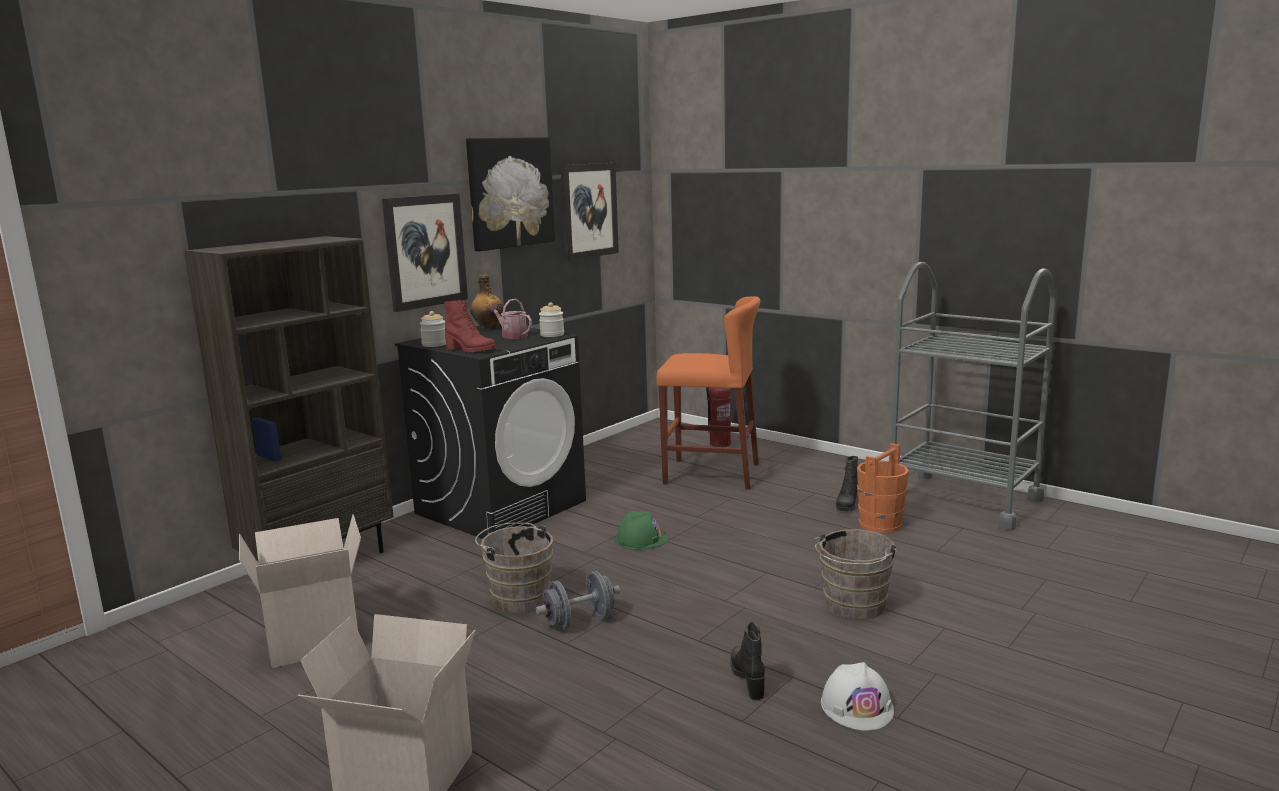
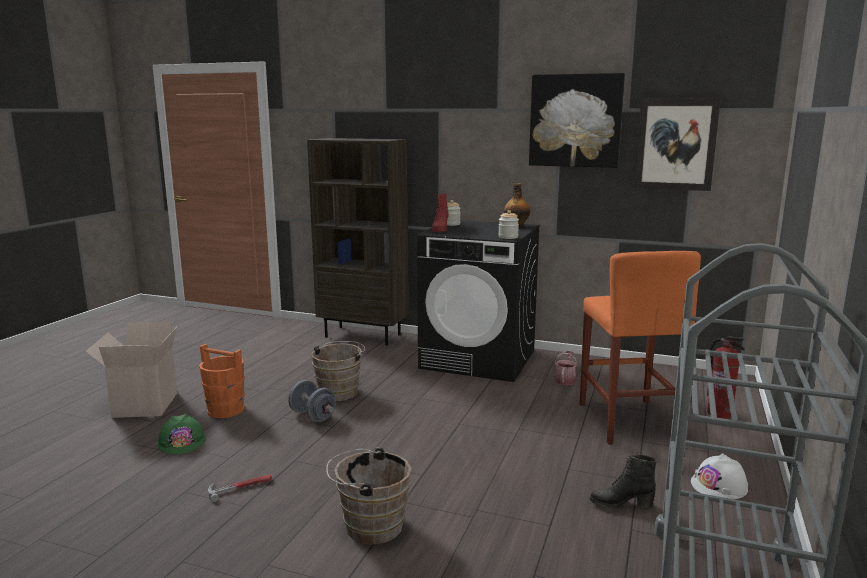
camera: 70 degrees right, 0 degrees up
(315, 639) = (277, 355): cardboard box -> none
(425, 251) = (485, 159): picture -> none
(511, 336) = (495, 231): watering can -> watering can (565, 379)
(641, 539) = (455, 414): green hard hat -> green hard hat (182, 442)
(748, 678) = (240, 487): black boot -> hammer
(857, 706) = (199, 540): white hard hat -> white hard hat (719, 485)
(880, 524) = (583, 530): orange bucket -> orange bucket (226, 410)

